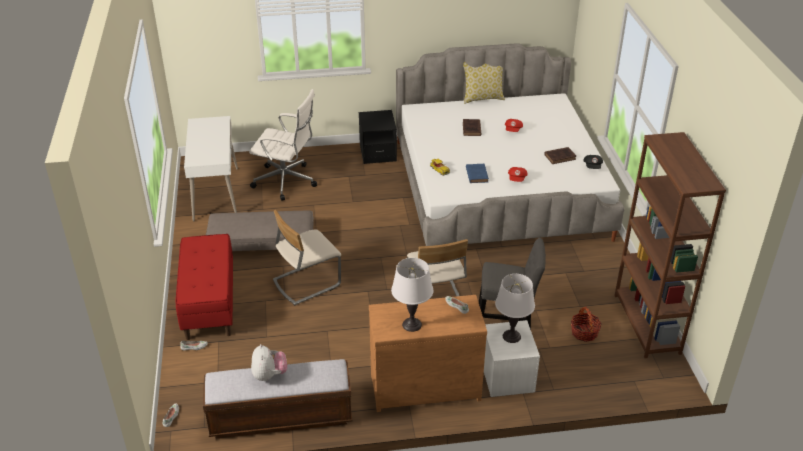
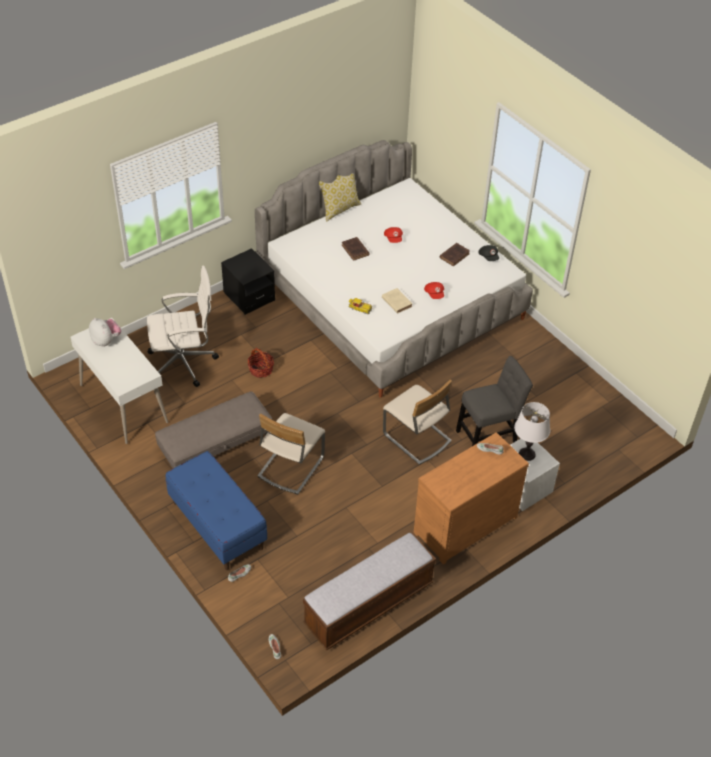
camera: 30 degrees left, 10 degrees up
(209, 303) = (217, 525): red bench -> blue bench
(269, 375) = (362, 575): plush toy -> plush toy (106, 341)
(412, 325) = (467, 482): white table lamp -> none
(476, 174) = (396, 301): blue book -> beige book
(584, 332) = (555, 420): basket -> basket (261, 369)
(647, 324) = (597, 392): brown bookcase -> none

